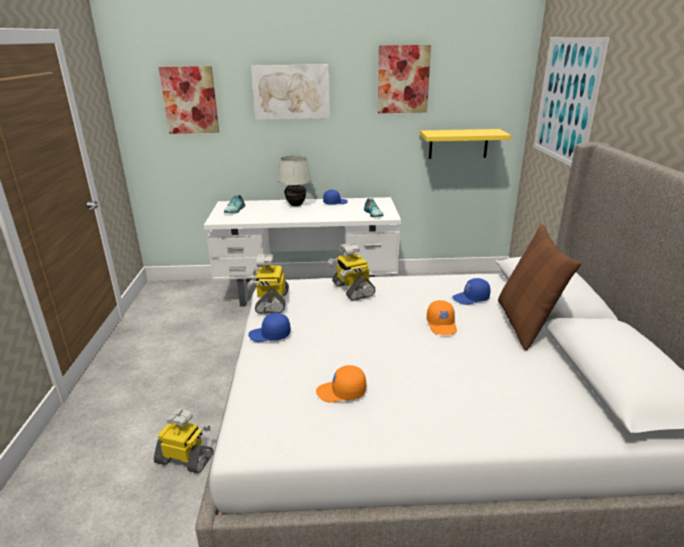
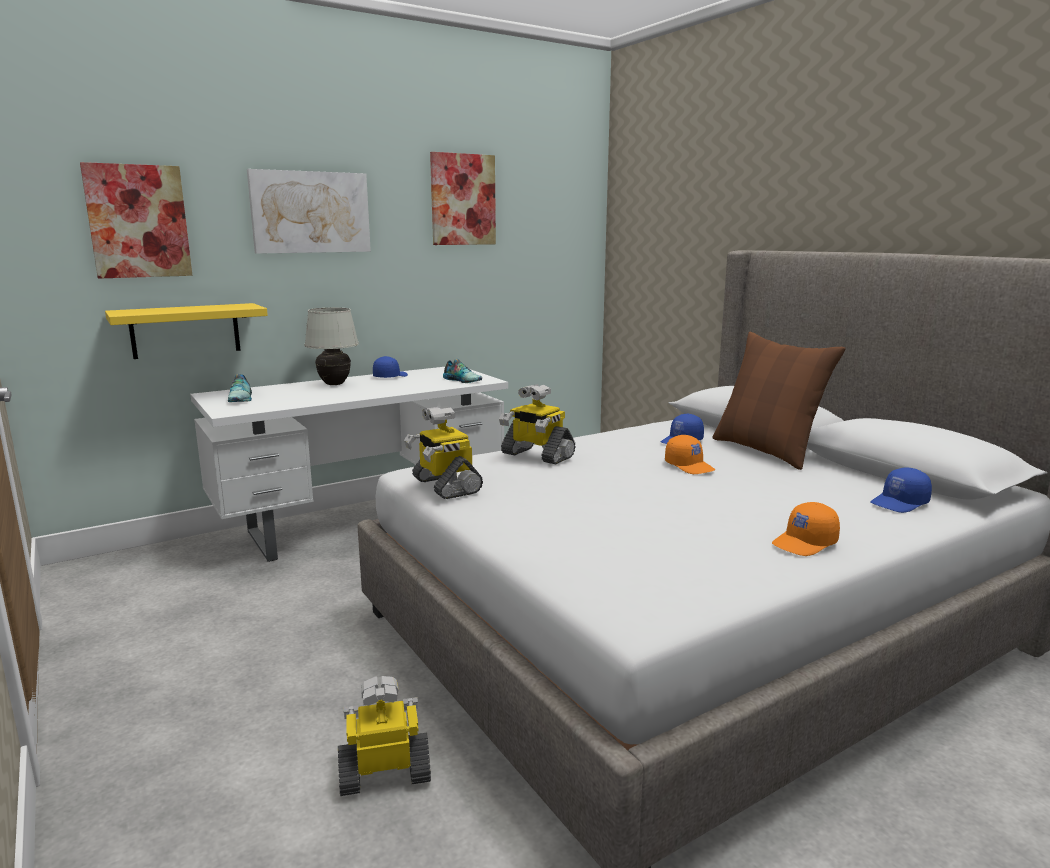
camera: 30 degrees left, 10 degrees down
(270, 335) = (496, 516): blue cap -> blue cap (900, 503)
(341, 392) = (676, 544): orange cap -> orange cap (805, 543)
(458, 144) = (533, 286): yellow shelf -> yellow shelf (185, 330)
(566, 100) = (672, 219): picture -> none

